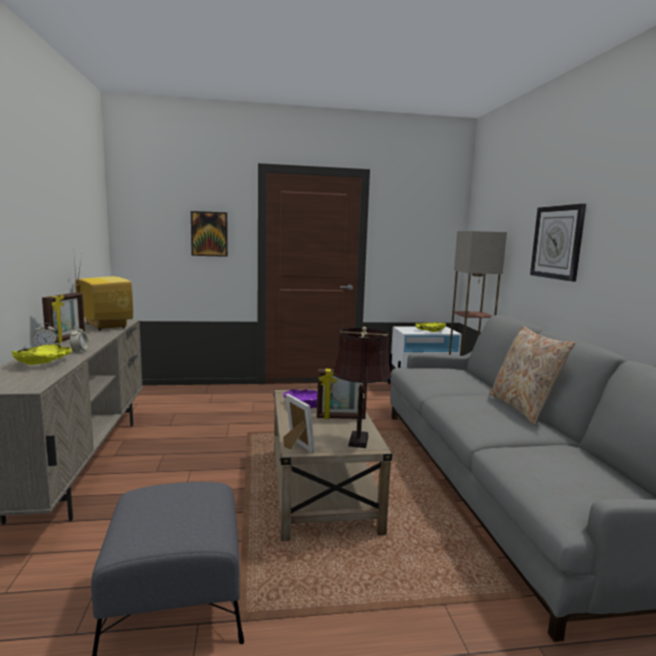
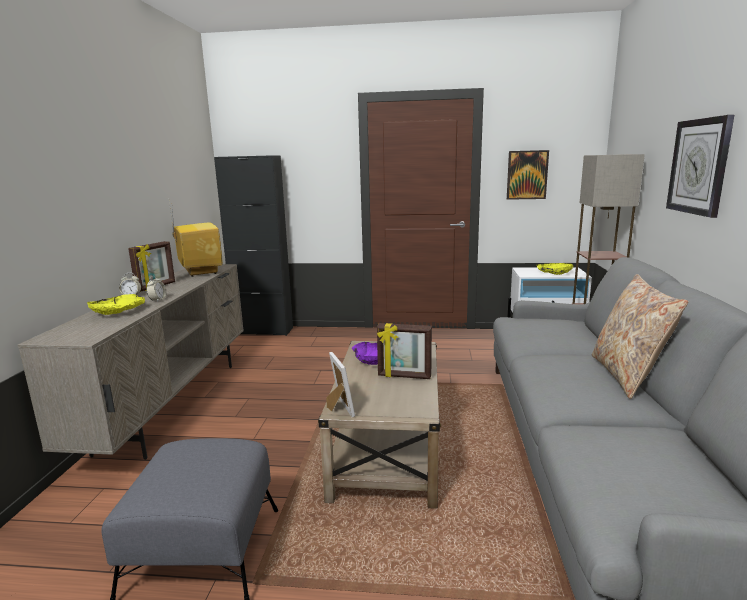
camera: 15 degrees right, 5 degrees up
(153, 390) = (263, 331): none -> black cabinet
(209, 234) = (311, 173): picture -> picture (527, 175)
(359, 439) = (410, 404): brown table lamp -> none

